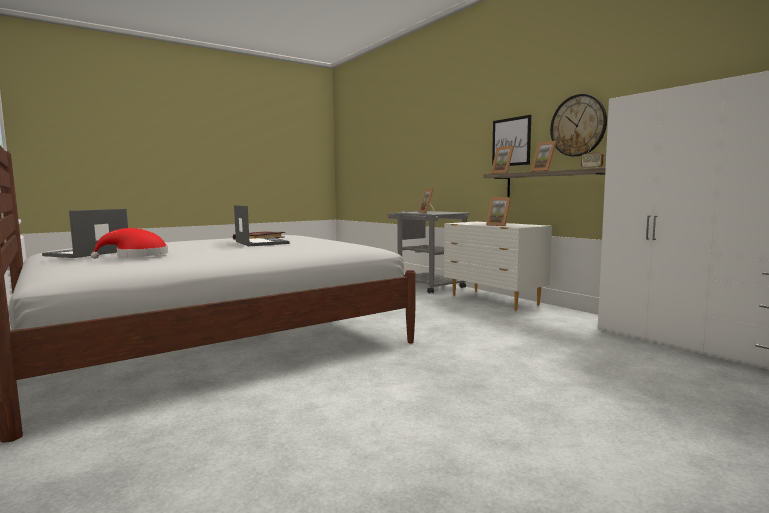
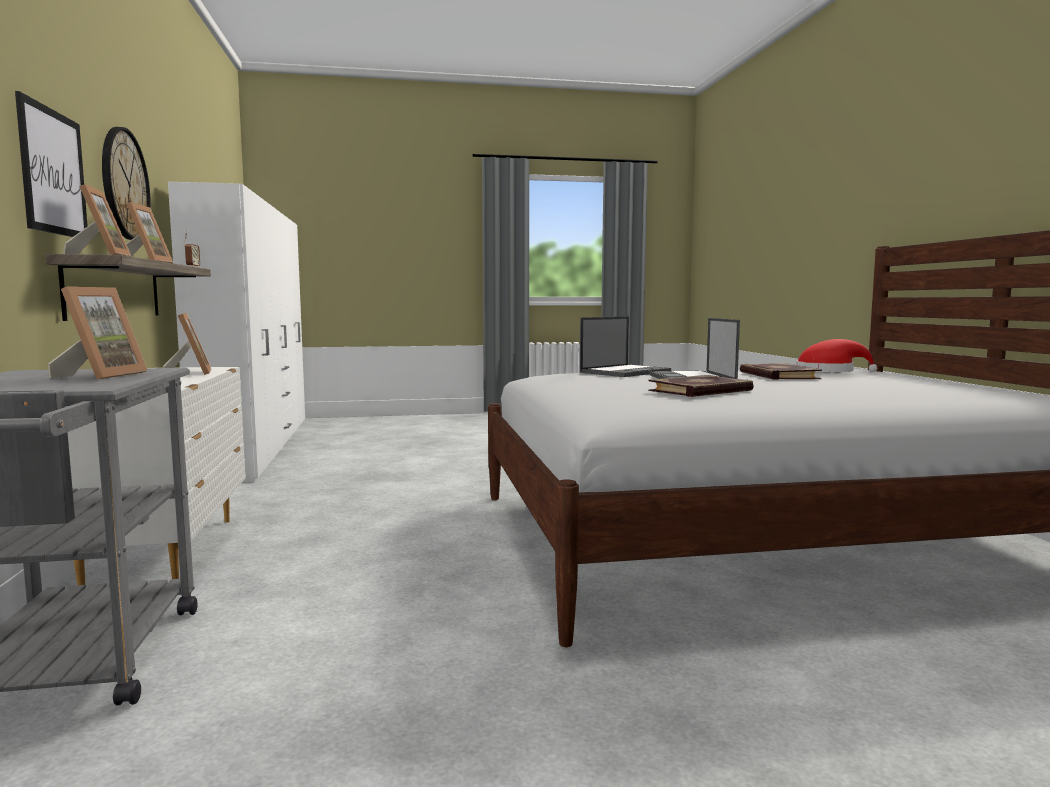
camera: 155 degrees left, 0 degrees up
(87, 253) = (923, 379): laptop -> laptop (625, 372)
(196, 249) = (777, 375): none -> book

